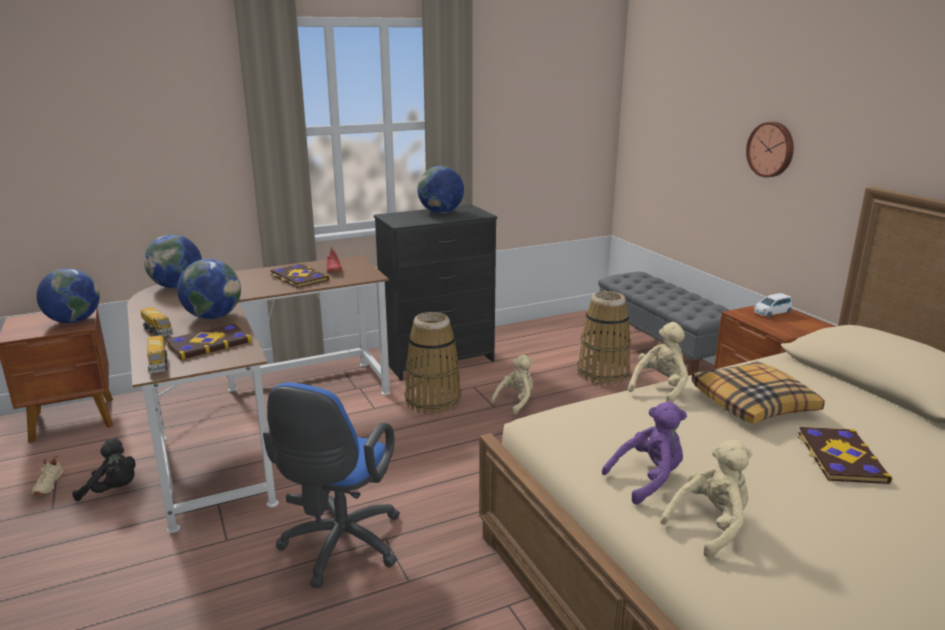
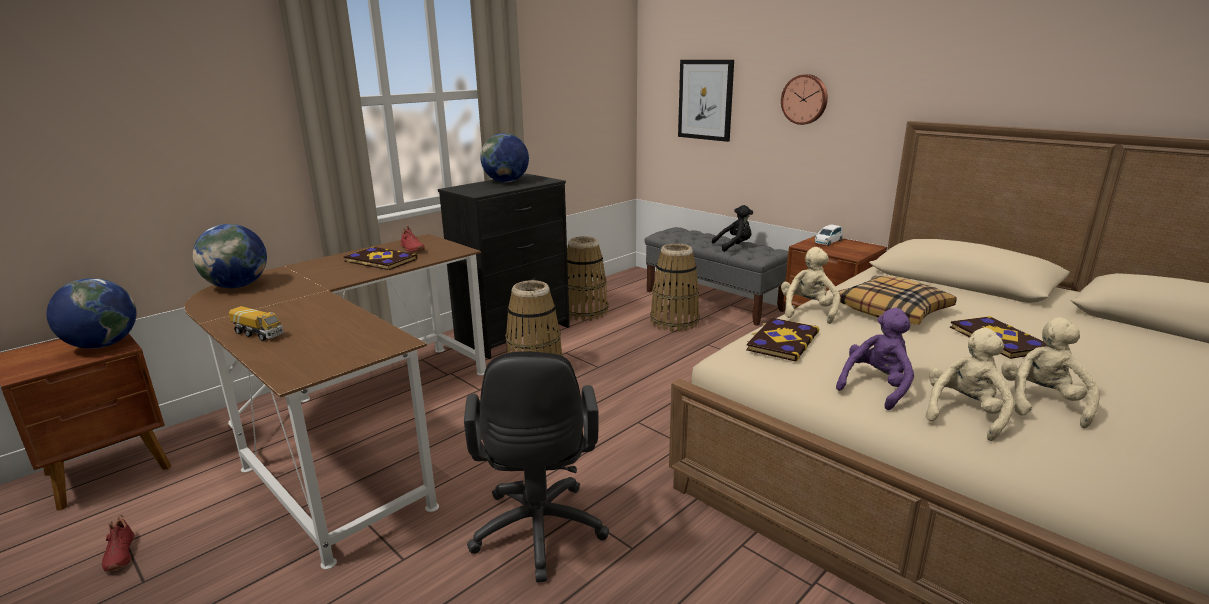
camera: 20 degrees left, 0 degrees up
(47, 485) = (119, 555): beige shoe -> red shoe
(113, 490) = (219, 539): black plush toy -> black plush toy (734, 246)
(158, 365) = (293, 368): toy truck -> none
(209, 343) = (337, 336): book -> book (781, 341)
(213, 317) = (315, 309): globe -> none
(339, 548) = (538, 535): blue office chair -> black office chair
(516, 401) = (615, 359): beige plush toy -> beige plush toy (1041, 403)
(520, 348) = (585, 312): none -> basket
(679, 139) = (705, 100): none -> picture

